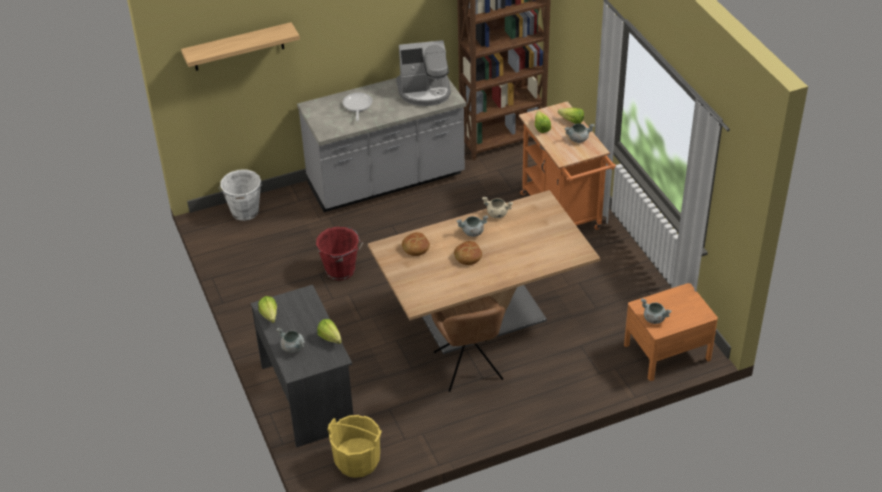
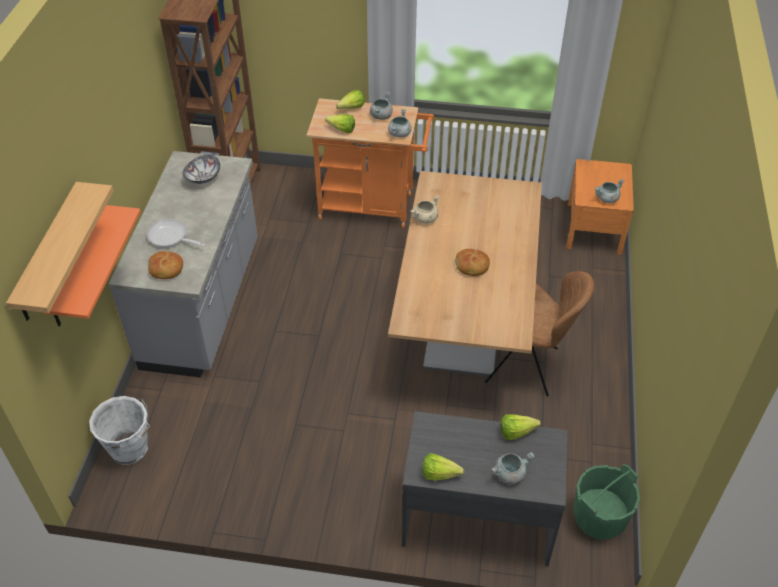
camera: 60 degrees left, 5 degrees up
(264, 72) = (75, 268): none -> orange shelf
(341, 271) = (307, 403): red bucket -> none
(357, 461) = (599, 517): yellow bucket -> green bucket
(415, 248) = (427, 299): bread -> bread (166, 269)
(425, 91) = (202, 178): coffee machine -> bowl
(472, 232) = (438, 247): grey cooking pot -> grey cooking pot (399, 134)

